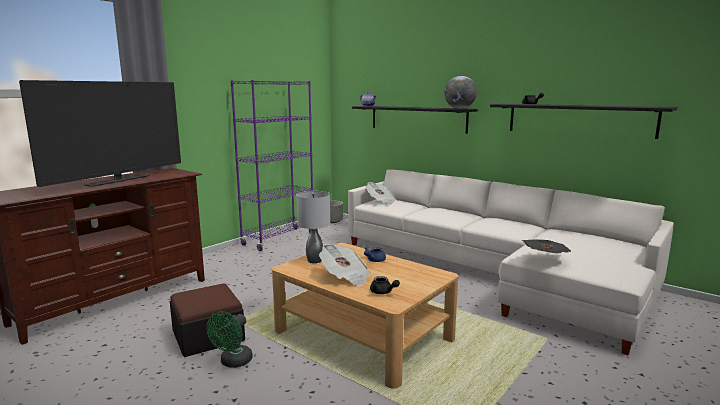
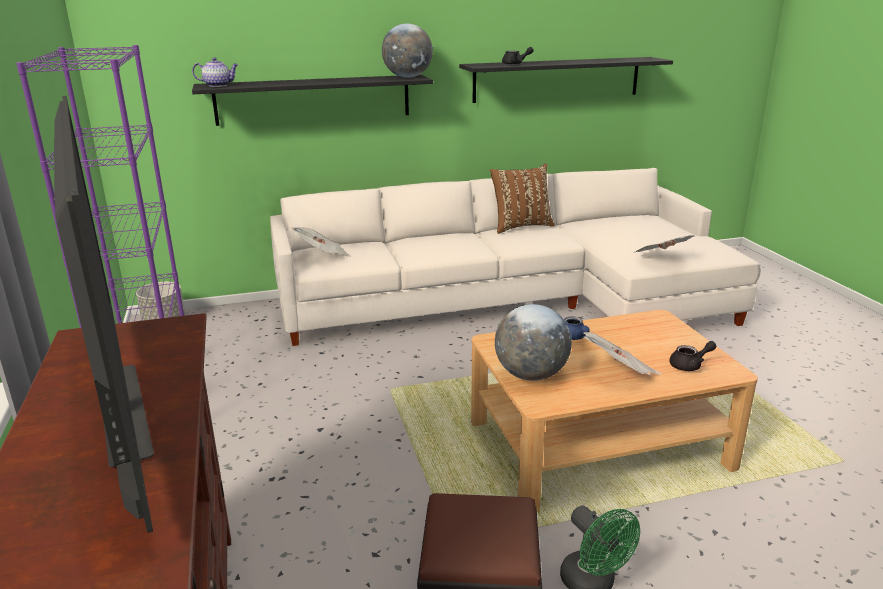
camera: 55 degrees left, 10 degrees up
(315, 260) = (531, 375): grey table lamp -> globe
(513, 220) = (520, 226): none -> brown pillow

